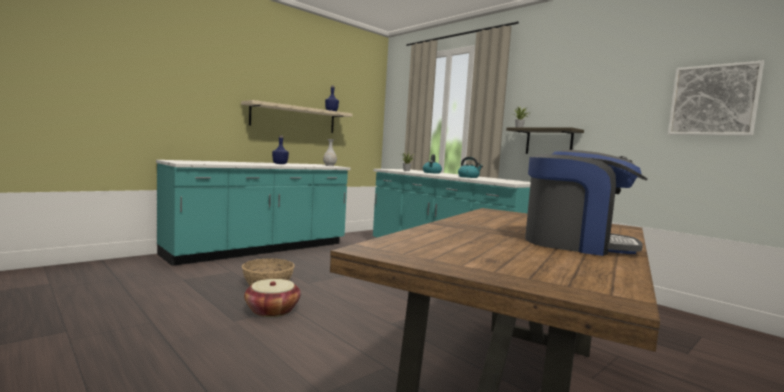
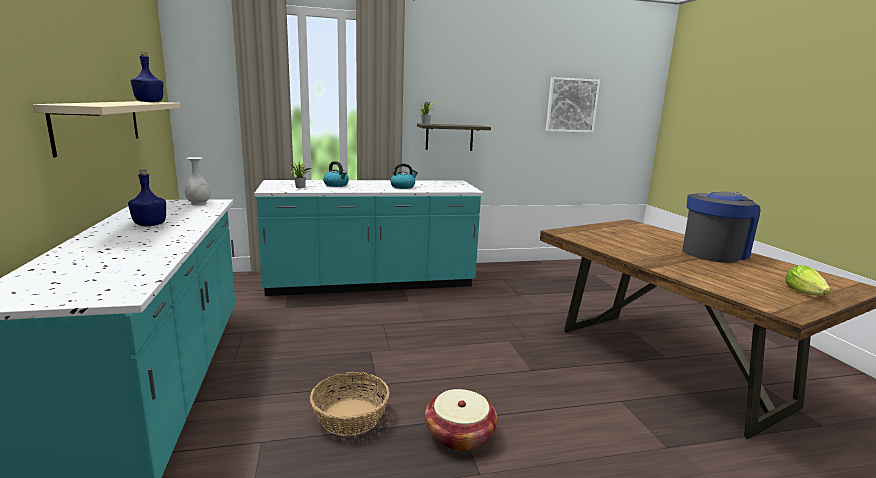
camera: 60 degrees left, 10 degrees up
(473, 263) = (806, 293): none -> lettuce

